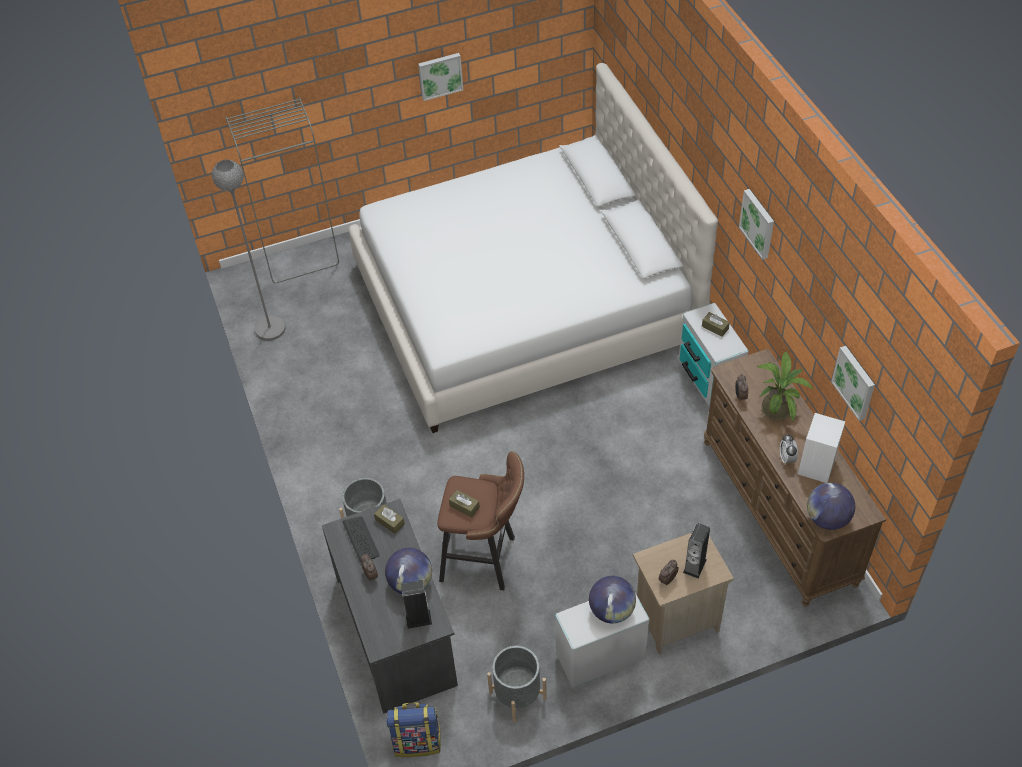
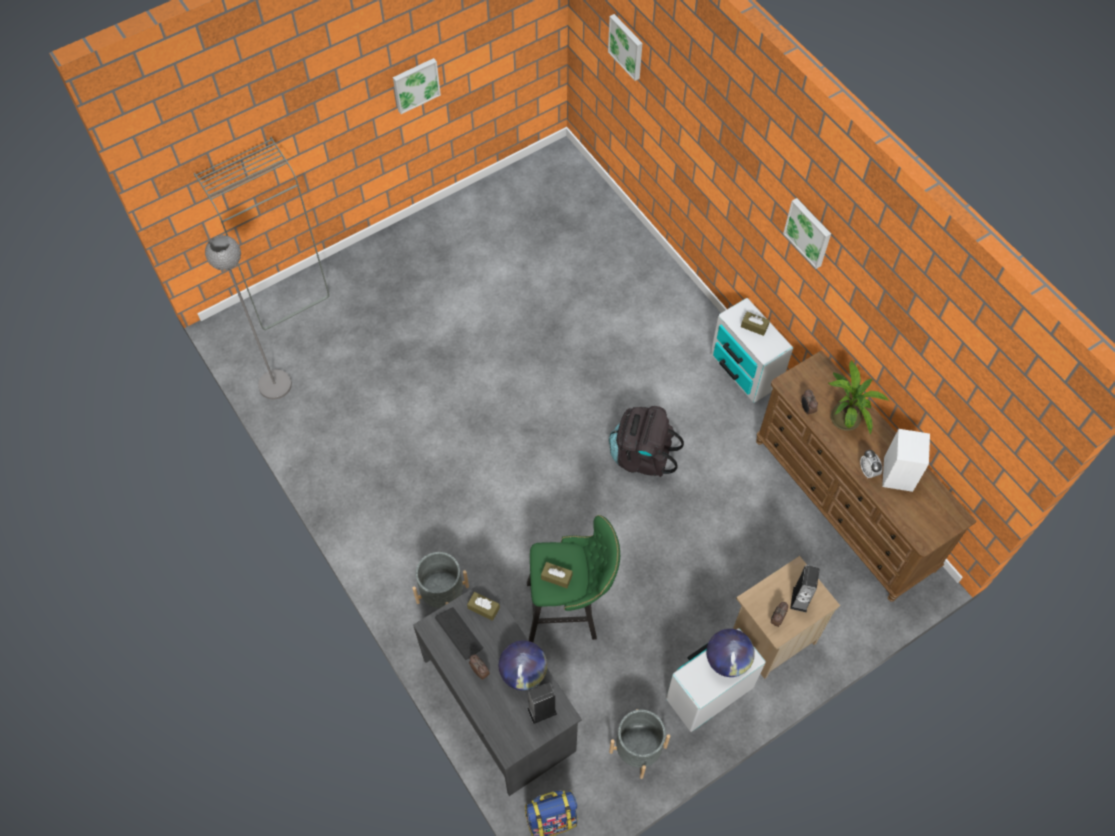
camera: 15 degrees left, 10 degrees up
(487, 560) = (572, 610): brown stool -> green stool
(525, 303) = (538, 313): white bed -> none
(590, 438) = (642, 456): none -> black backpack
(827, 519) = (921, 531): globe -> none
(855, 382) = (939, 395): picture -> picture (627, 46)

